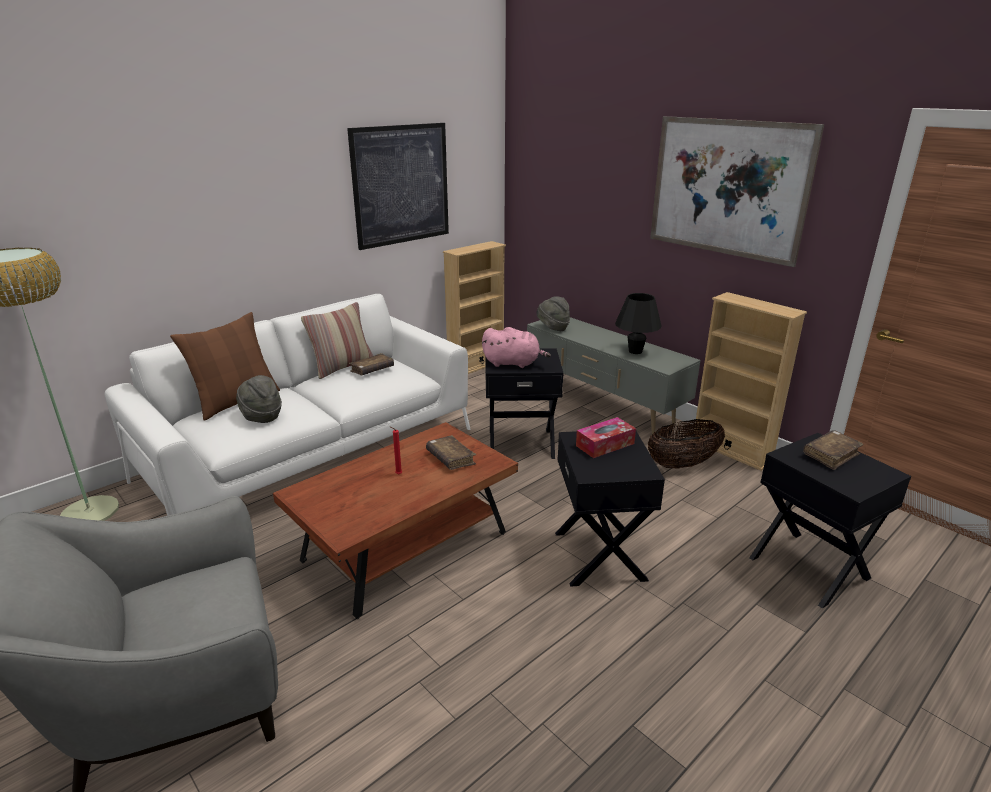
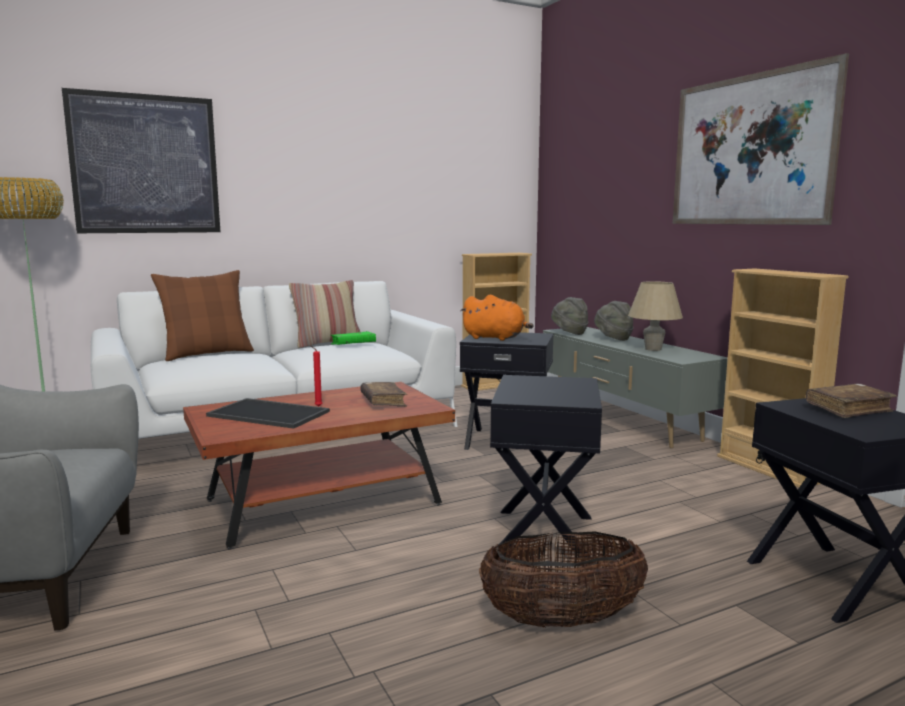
camera: 15 degrees right, 15 degrees down
(261, 416) = (219, 362): grey hat -> grey hat (613, 338)
(363, 492) = (270, 413): none -> tray
(372, 370) = (353, 344): brown book -> green book
(401, 185) = (420, 182): picture -> picture (145, 164)
(513, 363) = (496, 338): pink plush toy -> orange plush toy
(605, 444) = (549, 384): tissue box -> none
(635, 351) = (653, 349): black table lamp -> beige table lamp
(682, 464) = (696, 473): basket -> basket (561, 620)

